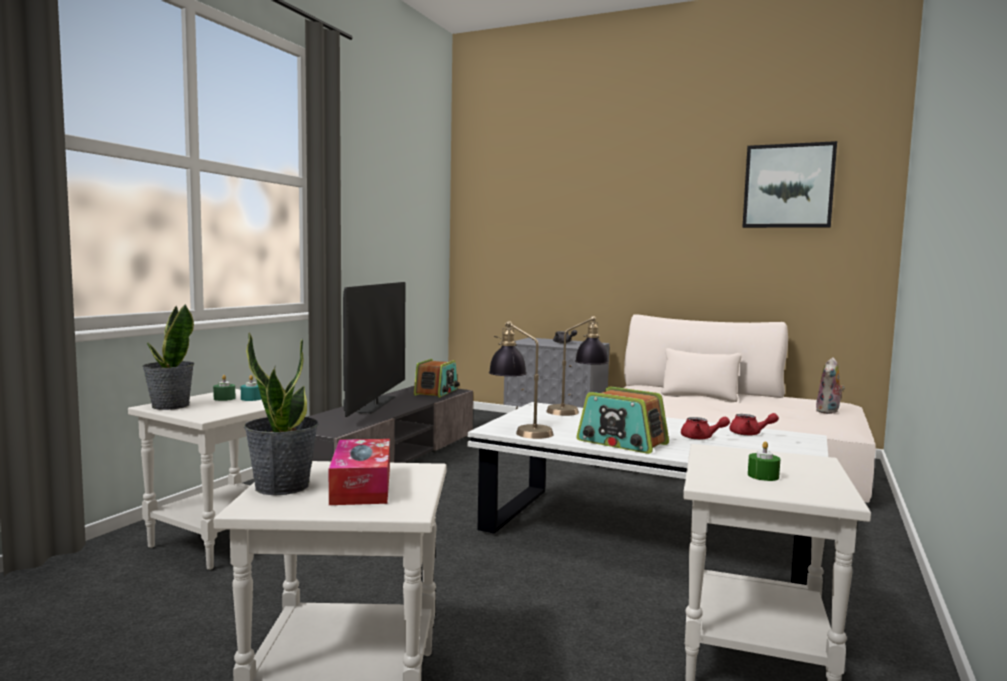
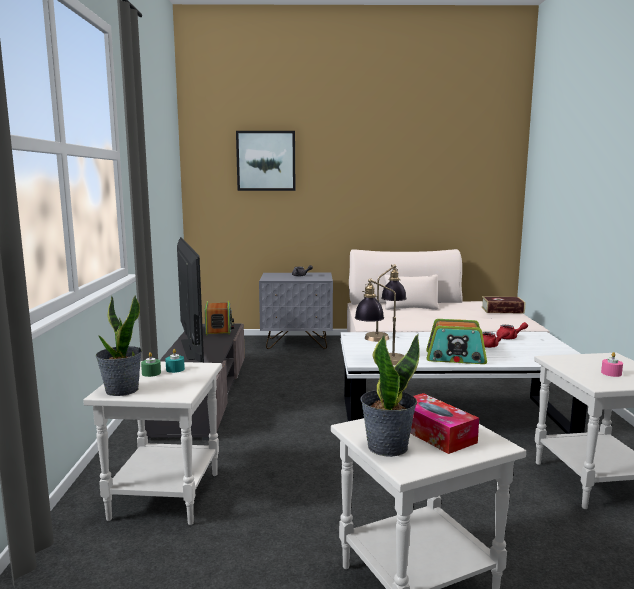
camera: 25 degrees left, 5 degrees up
(763, 476) = (611, 373): green candle -> pink candle
(788, 186) = (455, 152): picture -> picture (266, 161)
(829, 412) = (502, 310): plush toy -> book

